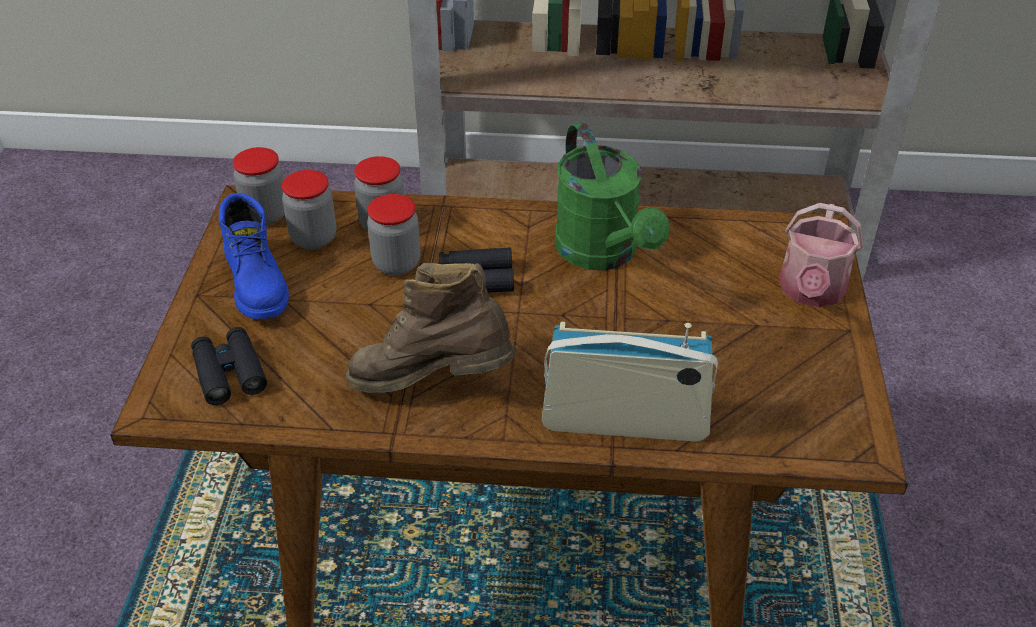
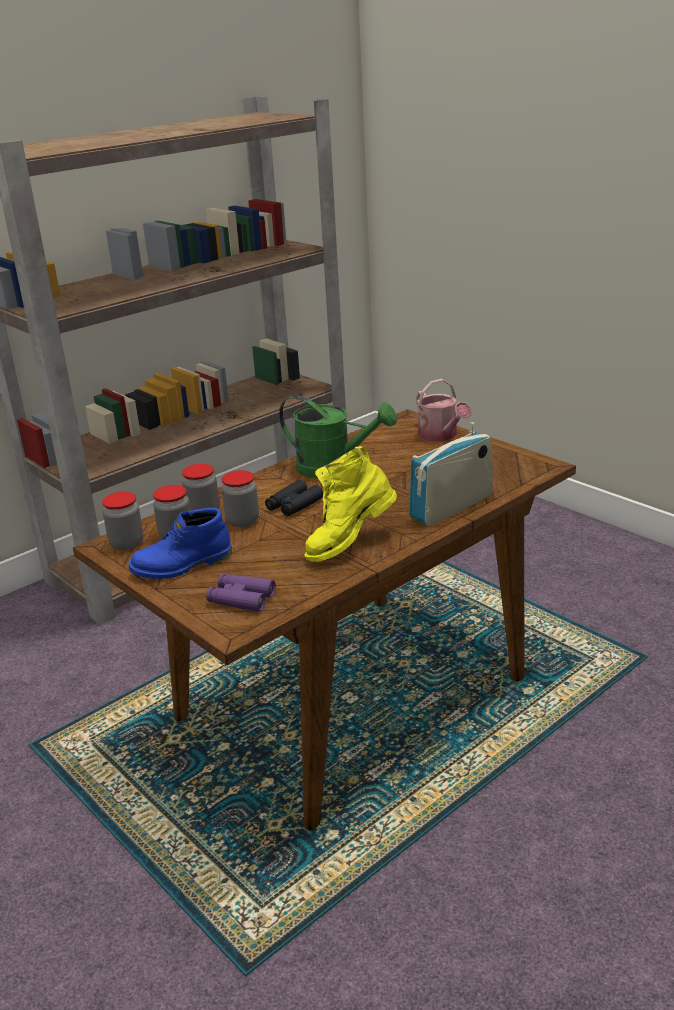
camera: 45 degrees left, 15 degrees down
(229, 373) = (241, 599): black binoculars -> purple binoculars
(258, 283) = (182, 565): blue boot -> blue boot turned 135 degrees clockwise
(432, 384) = (349, 544): brown boot -> yellow boot

